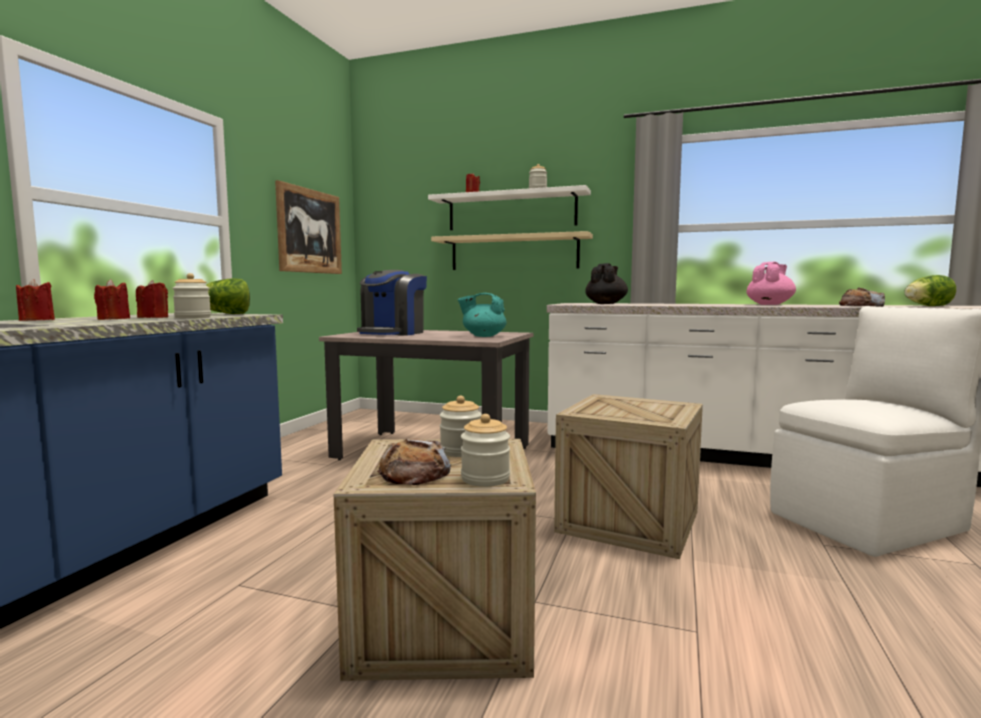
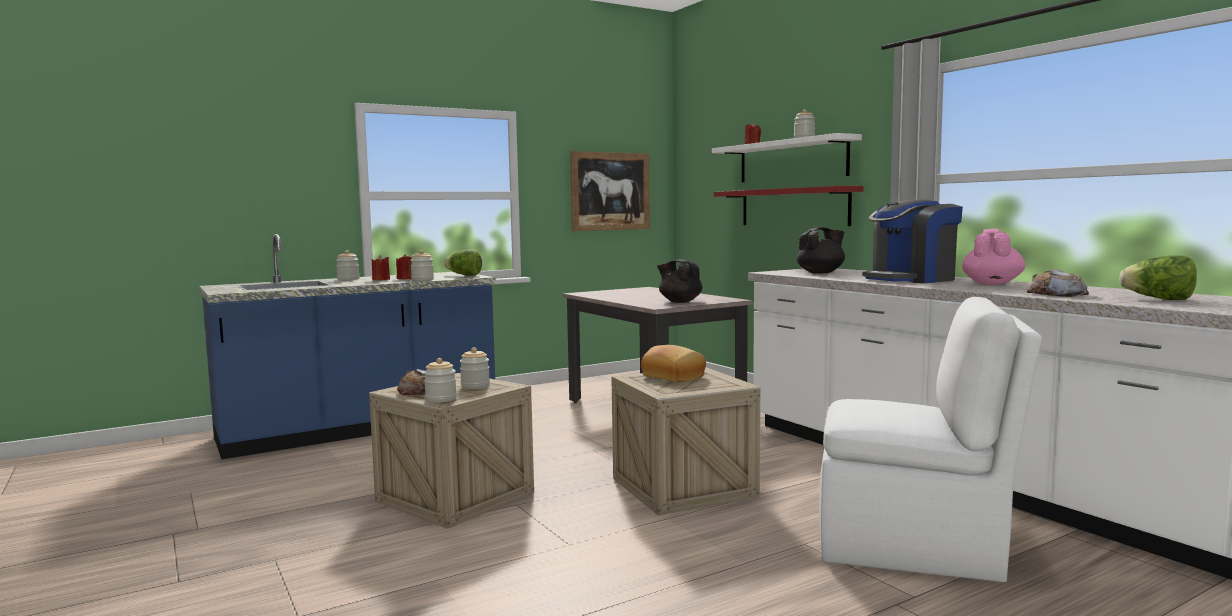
camera: 40 degrees right, 0 degrees up
(37, 320) = (348, 279): red candle -> jar
(393, 333) = (628, 293): coffee machine -> coffee machine (911, 279)
(483, 336) = (679, 301): turquoise teapot -> black teapot
(514, 253) = (793, 207): beige shelf -> red shelf
(610, 406) = (674, 377): none -> bread
(770, 304) = (992, 283): pink teapot -> pink teapot turned 60 degrees counterclockwise

